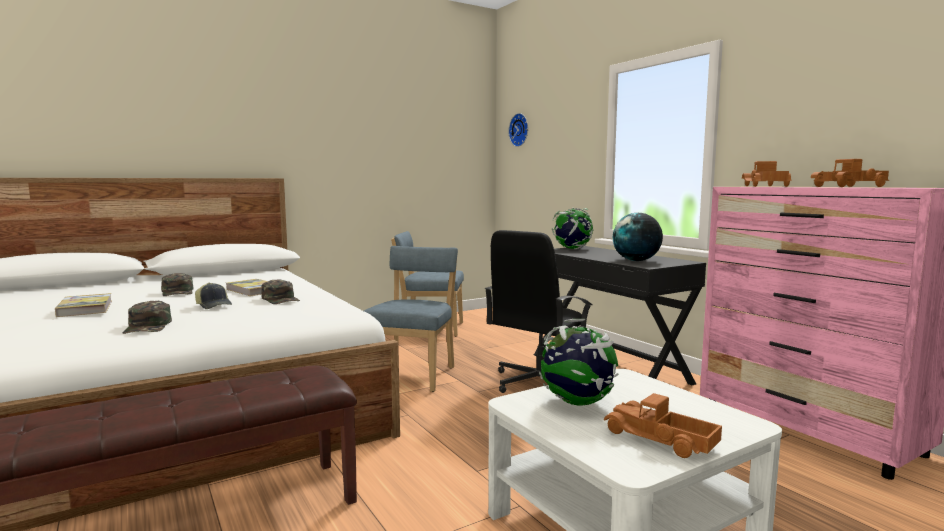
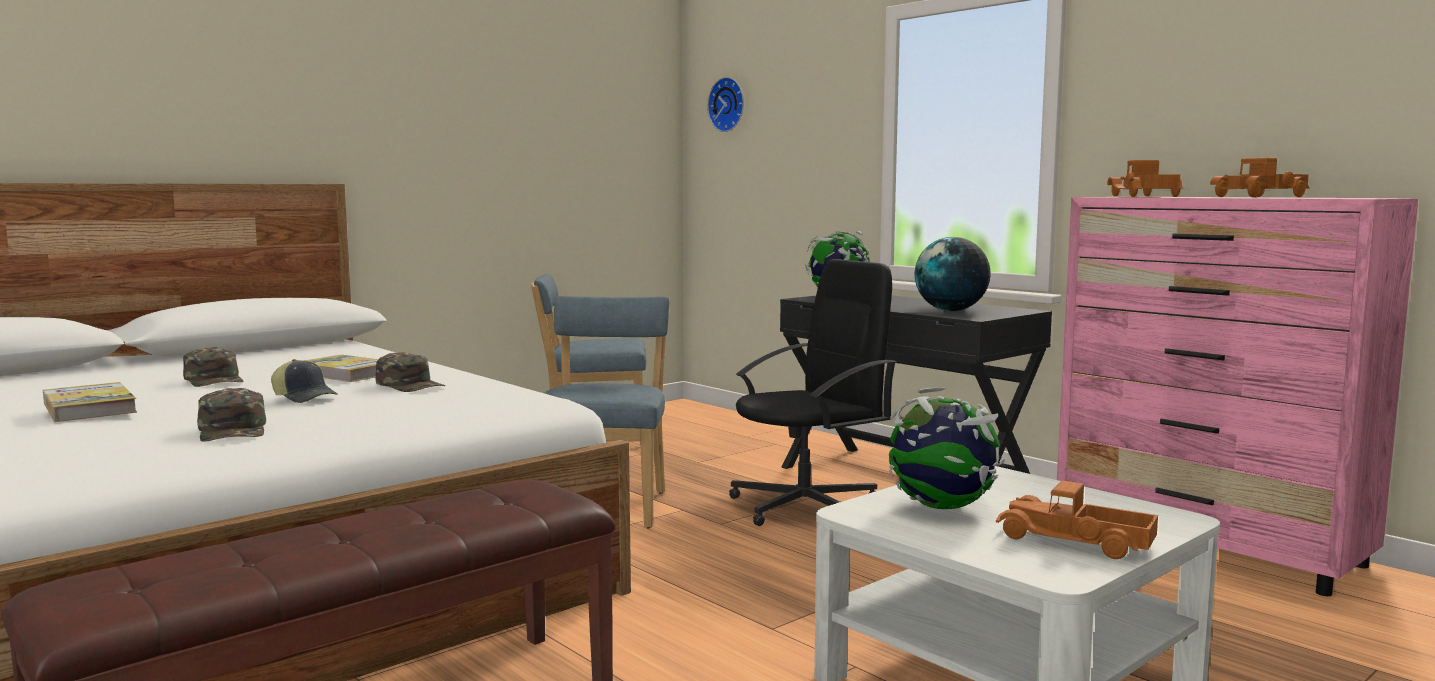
camera: 10 degrees left, 0 degrees up
(538, 383) = (807, 506): black office chair -> black office chair turned 150 degrees counterclockwise

